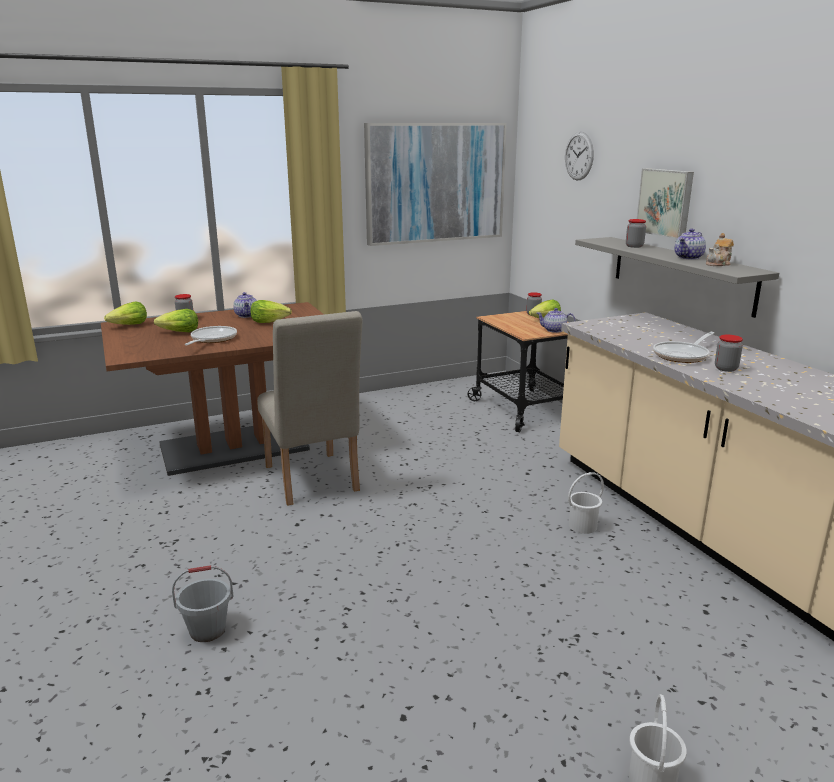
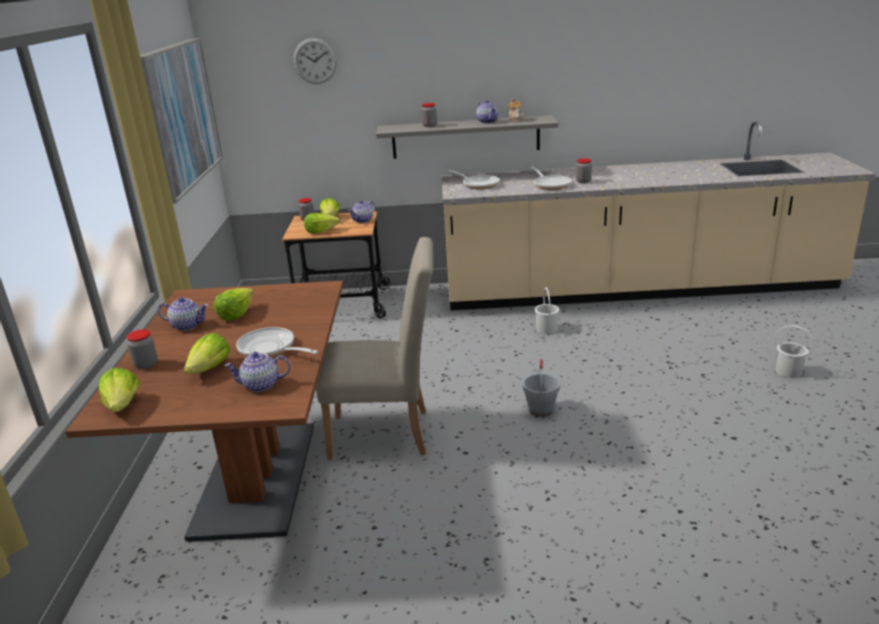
camera: 65 degrees left, 5 degrees up
(154, 347) = (260, 385): none -> teapot
(208, 630) = (614, 518): grey bucket -> grey bucket (540, 409)
(508, 323) = (321, 231): none -> lettuce
(633, 328) = (478, 184): none -> frying pan
(666, 202) = (437, 86): picture -> none

